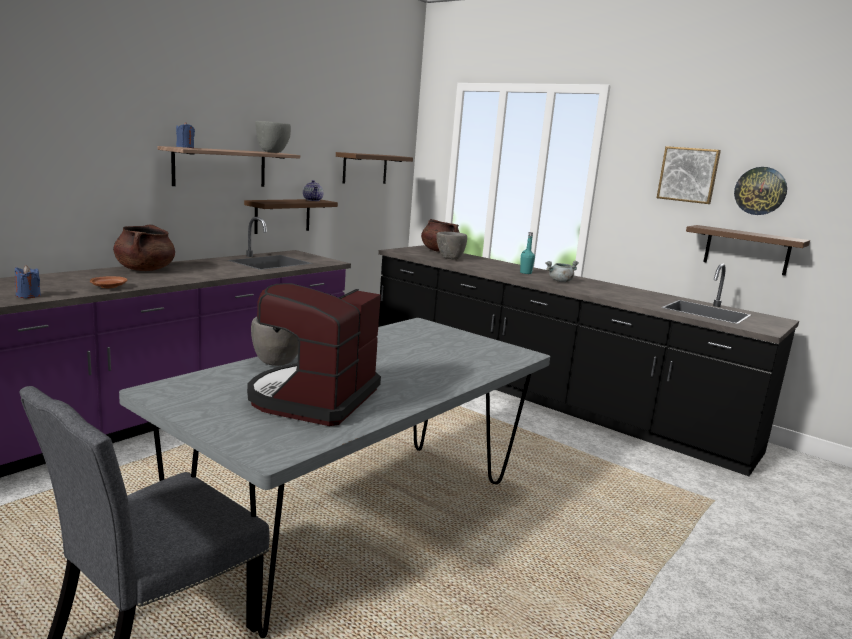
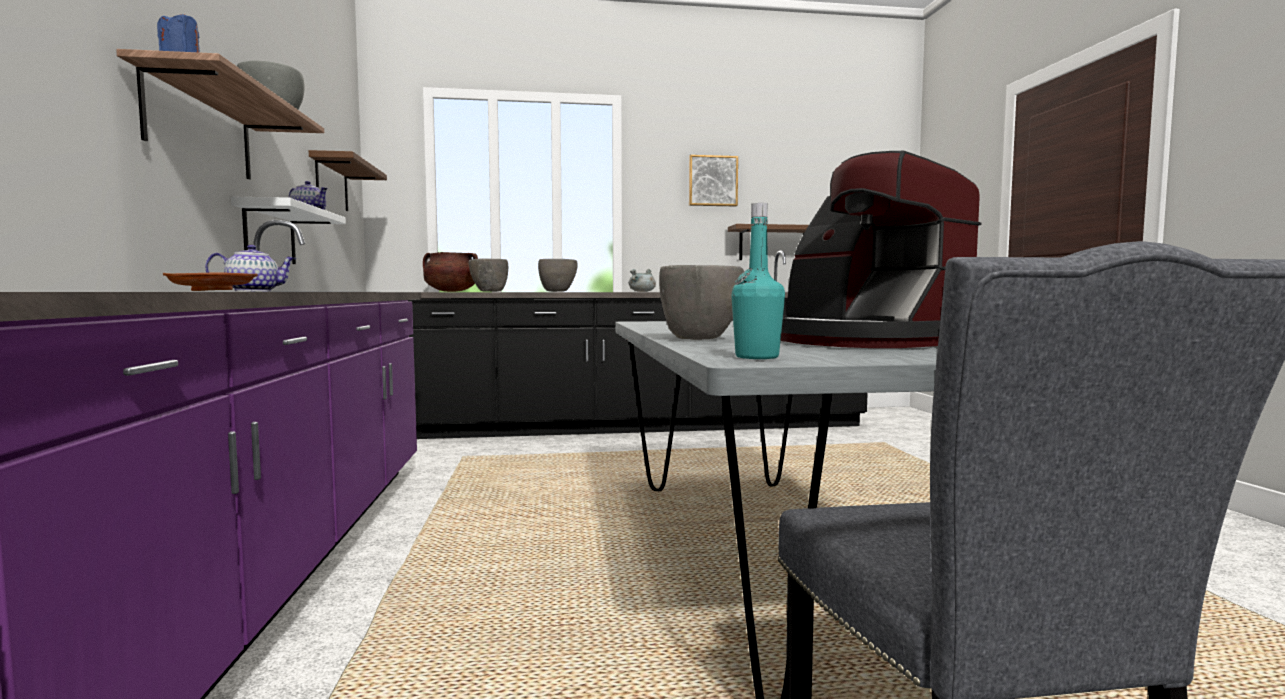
camera: 45 degrees left, 10 degrees down
(28, 295) = (82, 290): blue candle -> none
(145, 269) = (162, 291): brown cooking pot -> none
(202, 267) = (254, 291): none -> teapot
(282, 215) = (270, 234): brown shelf -> white shelf
(490, 268) = (558, 291): none -> grey bowl
(525, 273) = (594, 291): turquoise bottle -> turquoise bottle (757, 357)
(760, 191) = (774, 191): wall clock -> none

